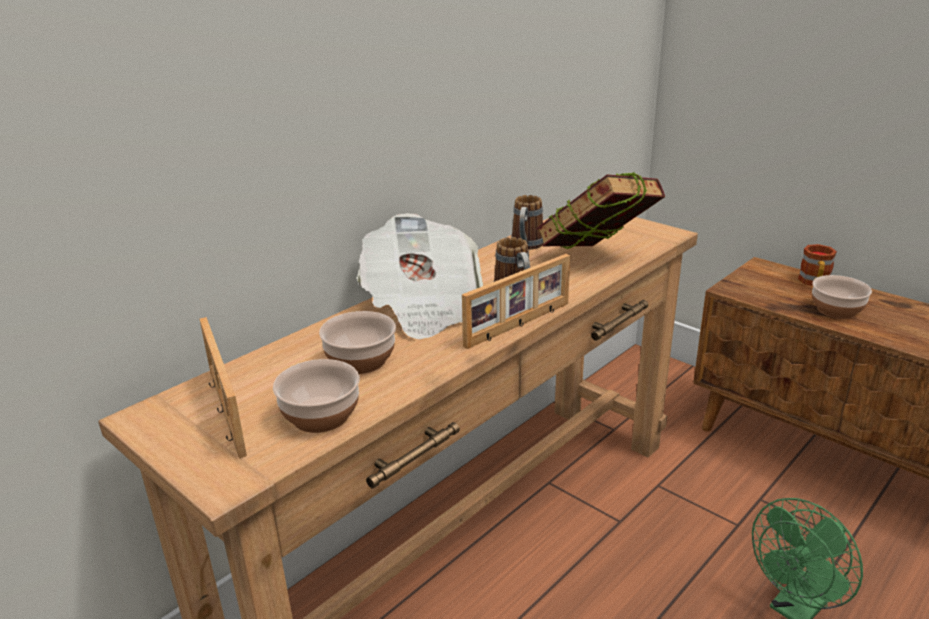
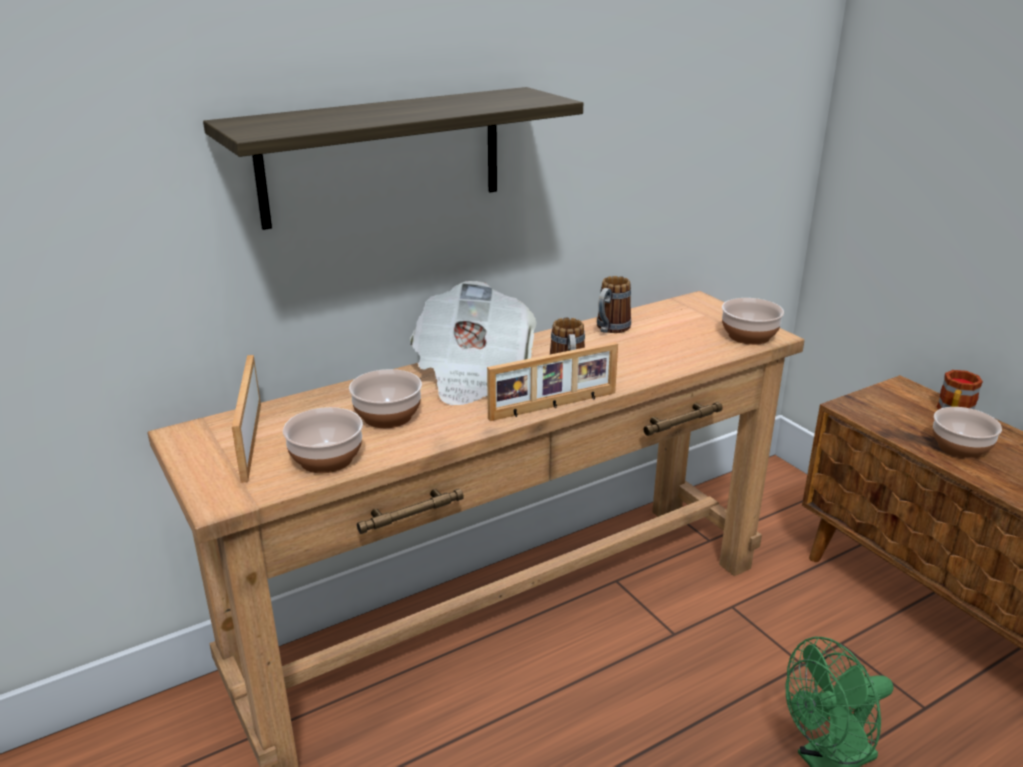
camera: 15 degrees right, 0 degrees up
(314, 91) = (382, 156): none -> shelf
(596, 261) = (673, 354): book -> none
(650, 236) = (748, 335): none -> bowl

